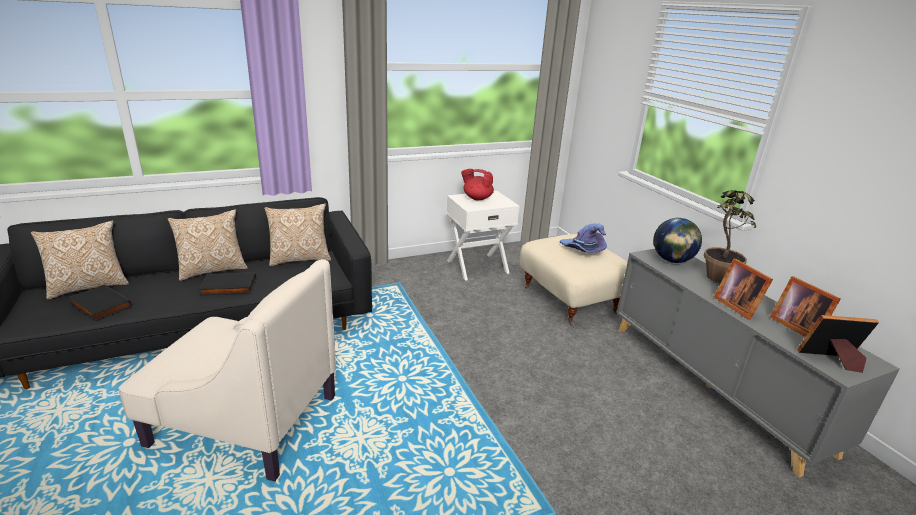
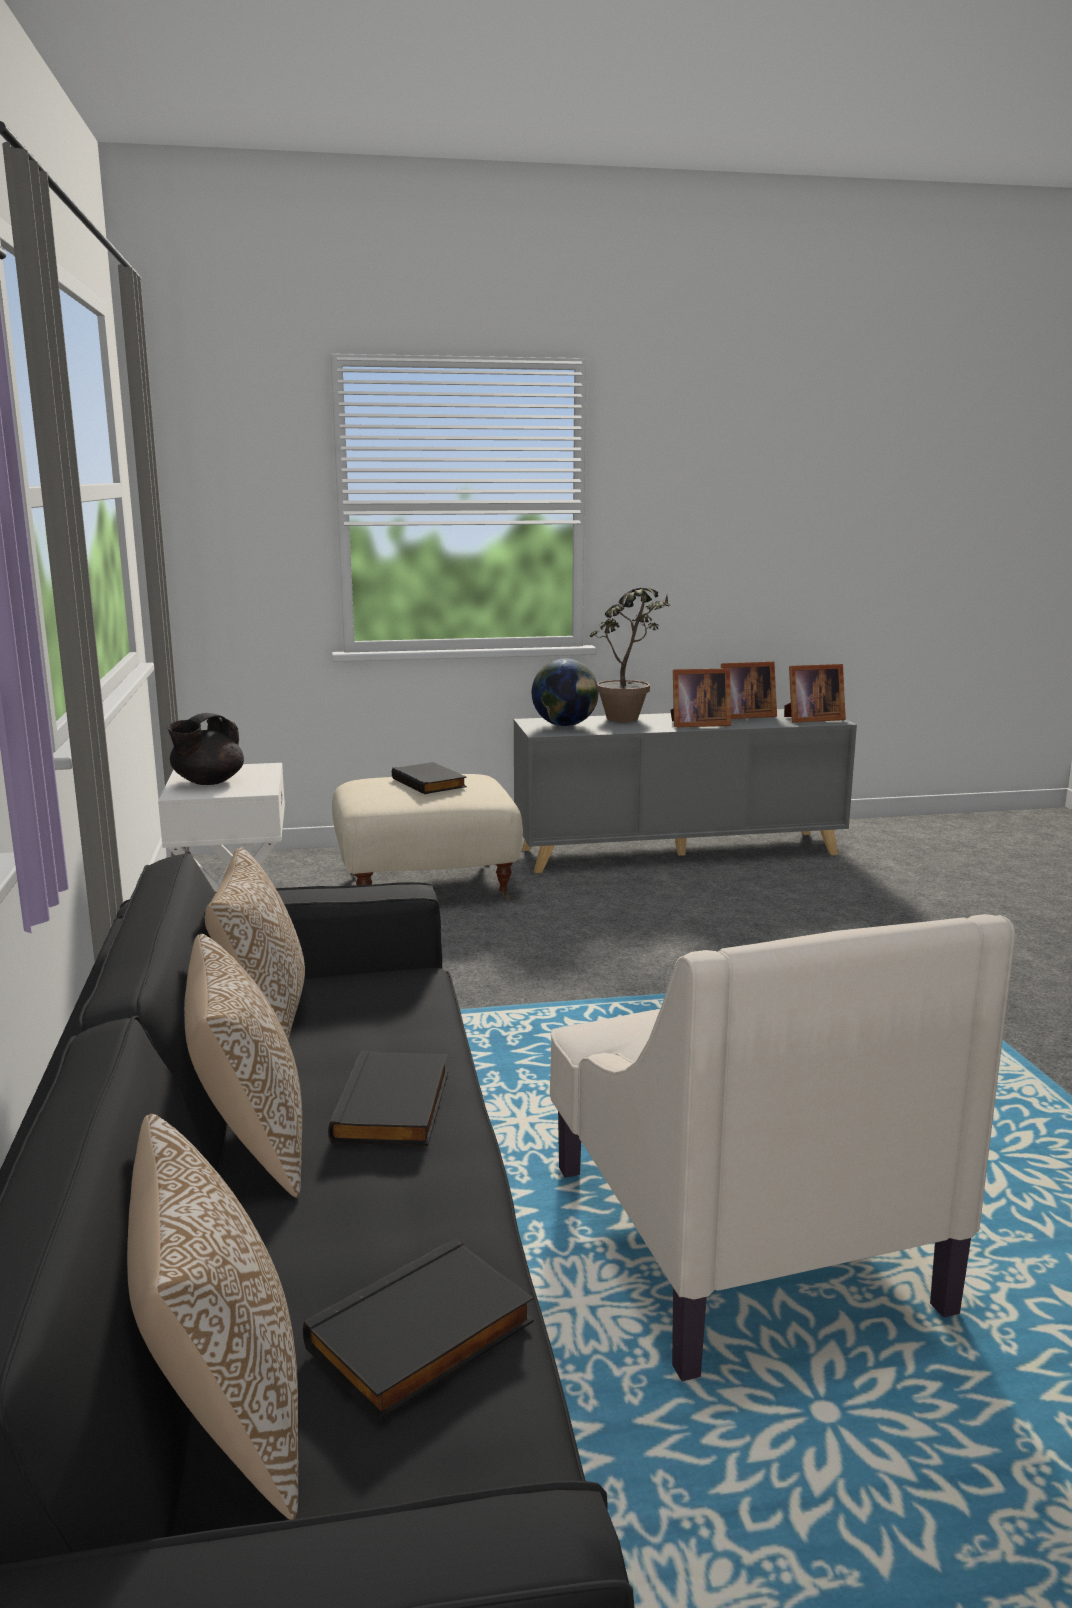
camera: 75 degrees left, 10 degrees down
(243, 420) = (738, 1234): beige armchair -> beige armchair turned 135 degrees clockwise
(477, 198) = (207, 782): red teapot -> black teapot
(582, 250) = (430, 783): purple hat -> black book
(832, 360) = (811, 719): picture frame -> picture frame turned 120 degrees counterclockwise

